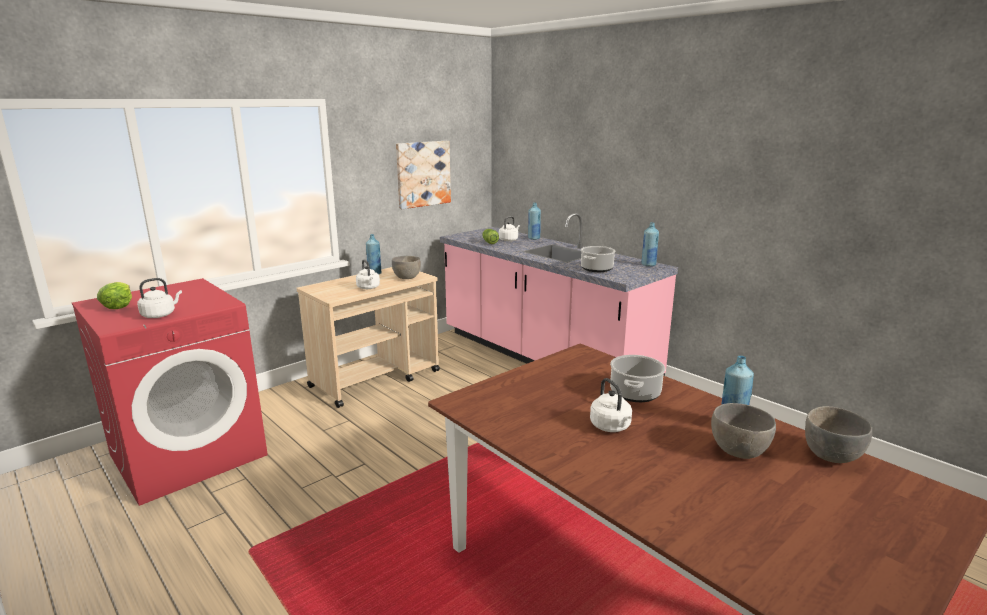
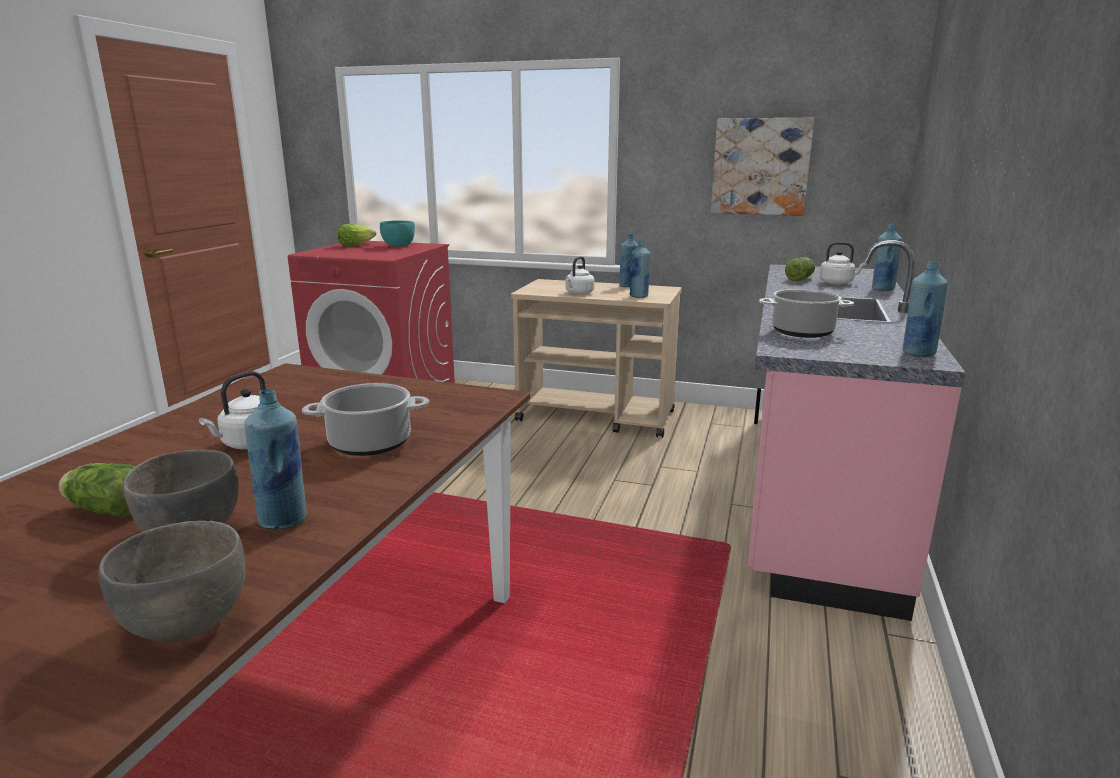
camera: 60 degrees right, 0 degrees up
(160, 315) = (344, 253): white kettle -> none
(169, 293) = (398, 246): none -> turquoise bowl
(407, 278) = (639, 296): grey bowl -> blue bottle
(696, 477) = (107, 509): none -> lettuce

